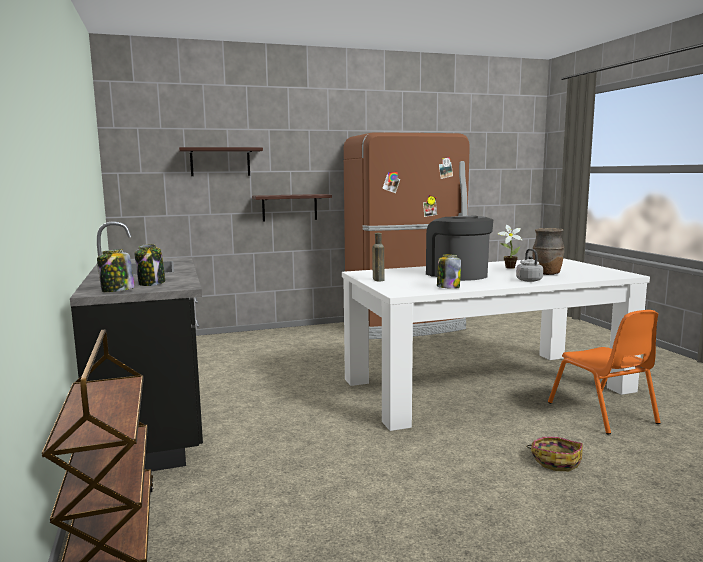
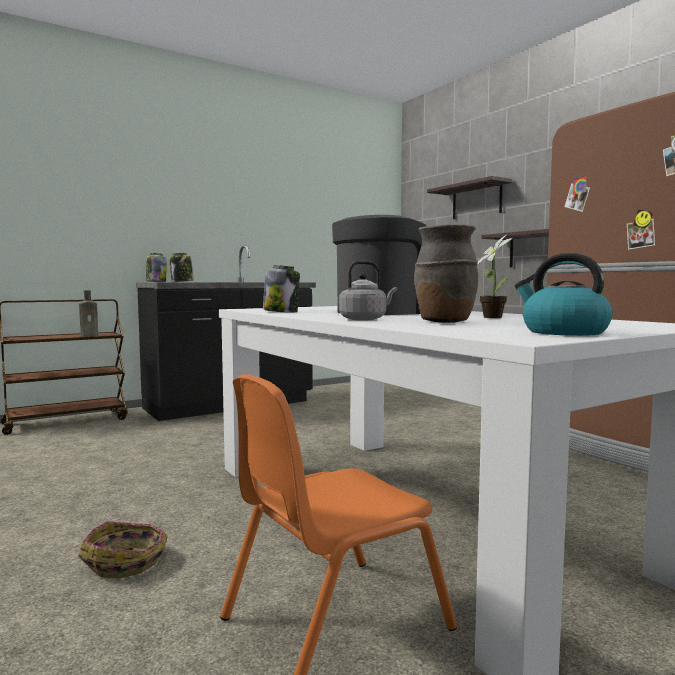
camera: 75 degrees right, 5 degrees down
(378, 279) = (324, 307): brown bottle -> brown bottle (91, 336)
(598, 270) = (562, 332): none -> kettle

